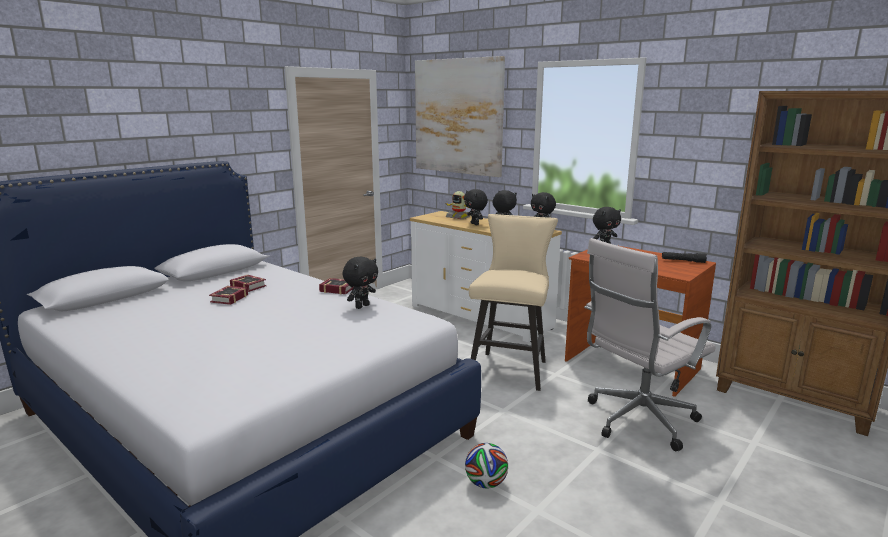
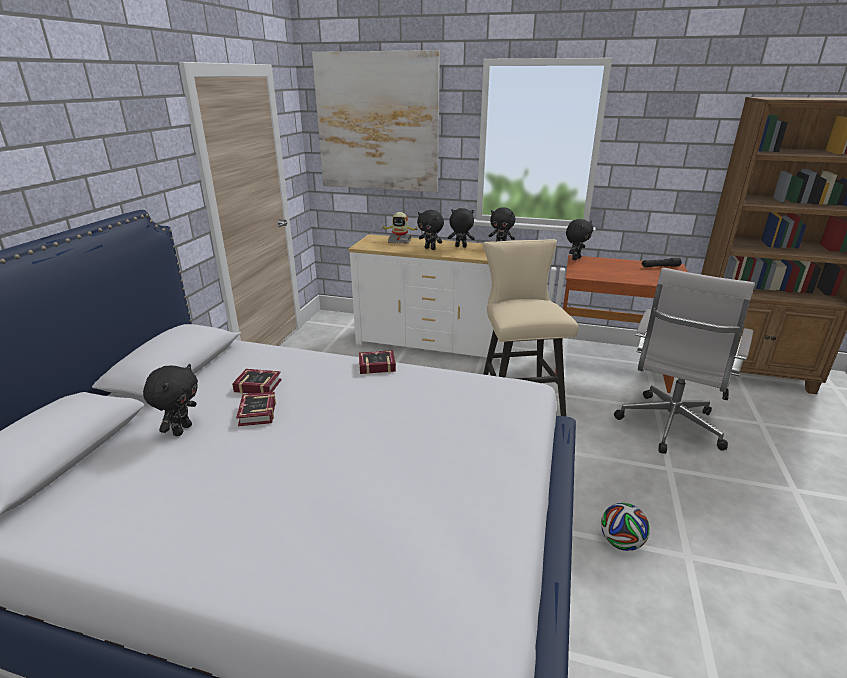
camera: 25 degrees left, 10 degrees up
(362, 306) = (437, 385): black plush toy -> black plush toy (182, 430)

